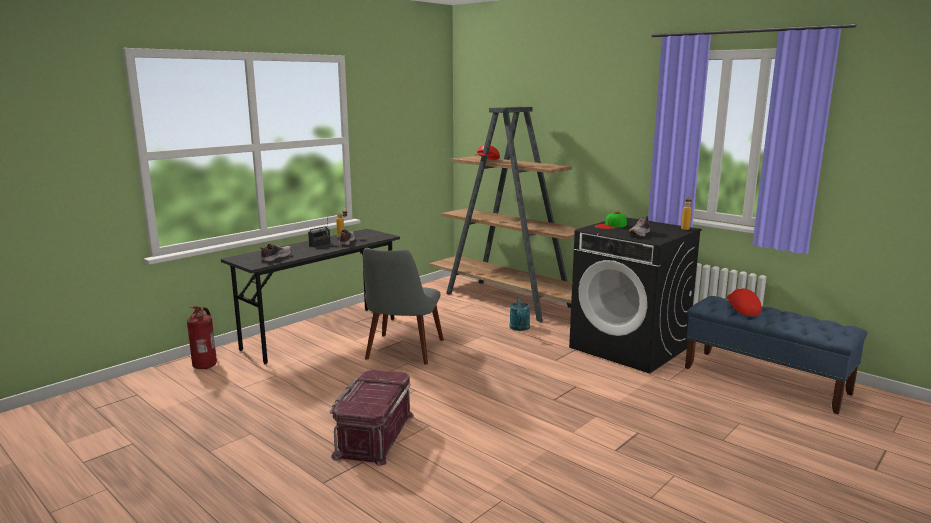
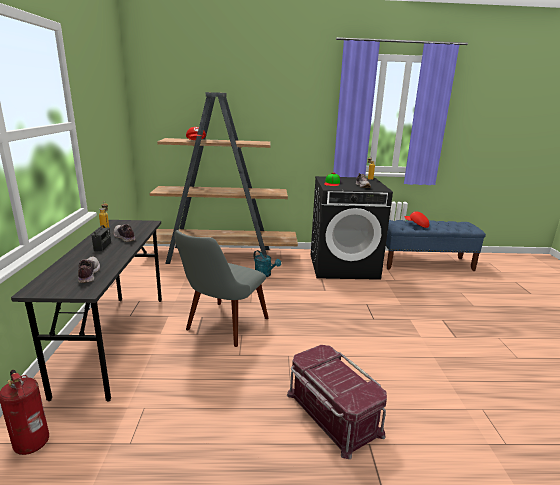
camera: 45 degrees left, 5 degrees up
(401, 353) = (221, 328): grey chair -> grey chair turned 60 degrees clockwise

